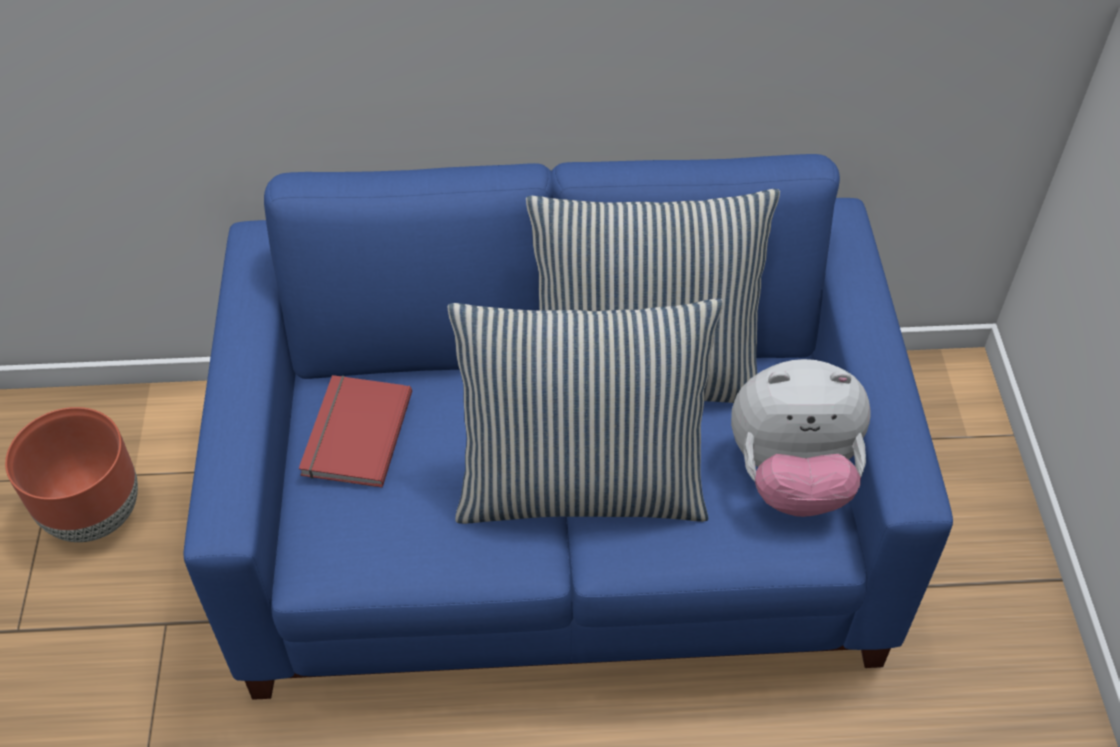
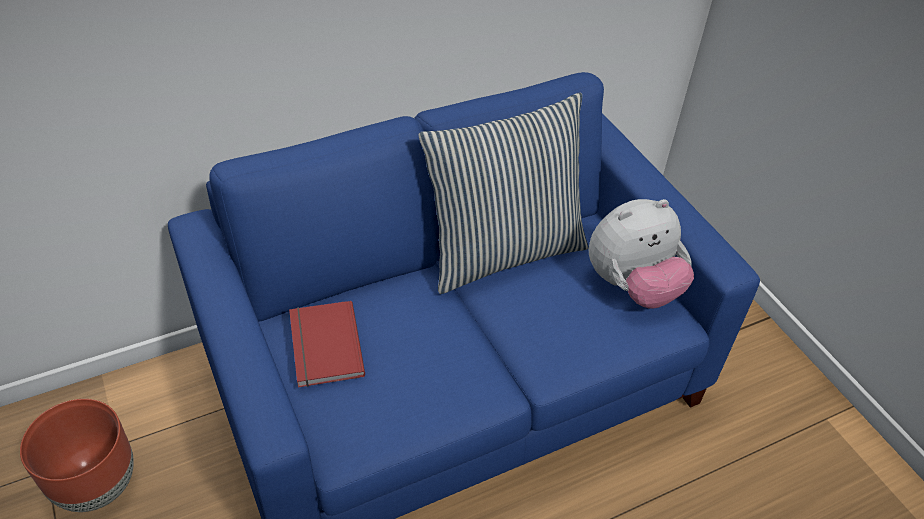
camera: 25 degrees left, 5 degrees down
(581, 485) = (503, 332): pillow -> none

